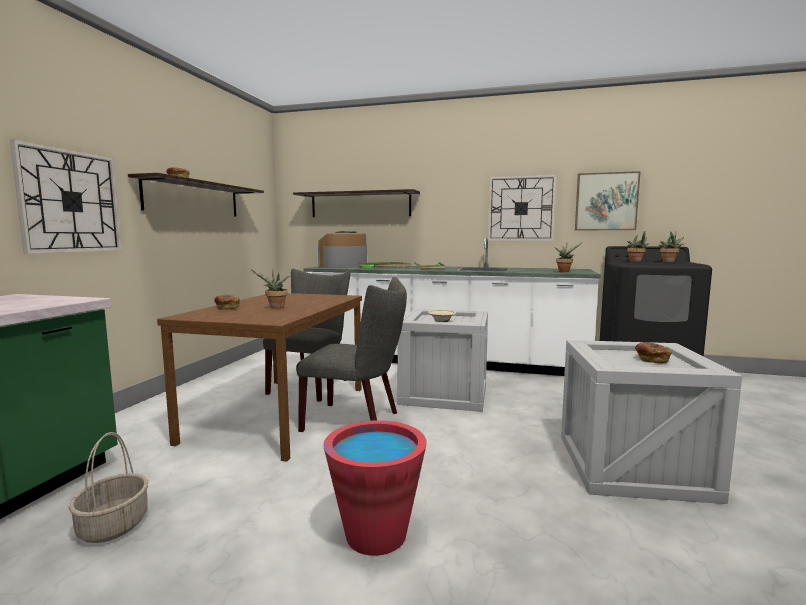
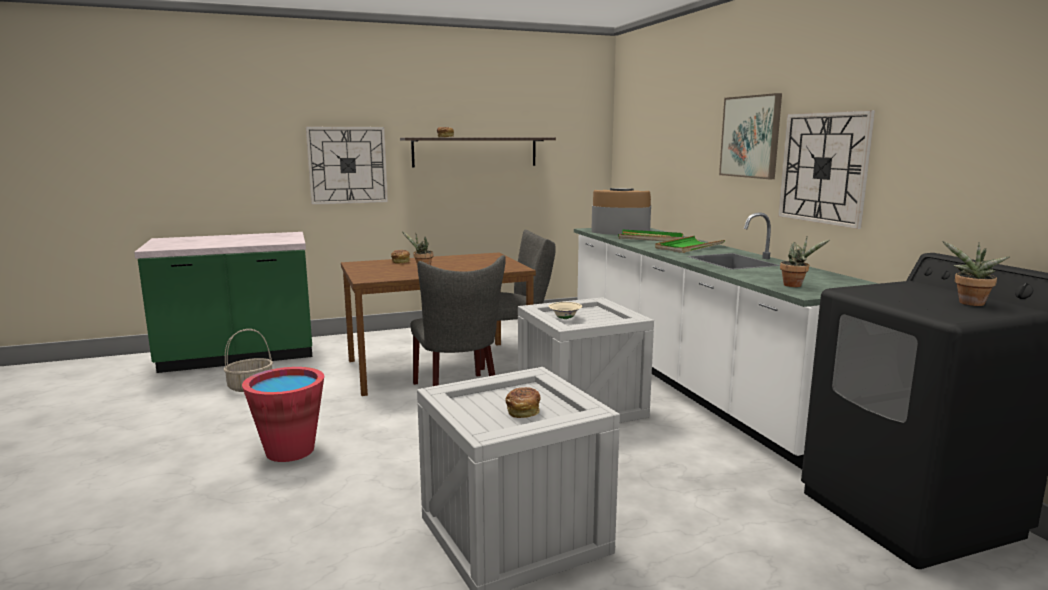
camera: 55 degrees right, 5 degrees up
(360, 205) = (668, 151): shelf -> none
(606, 201) = (948, 164): picture -> picture (751, 136)
(636, 261) = (915, 290): potted plant -> none

